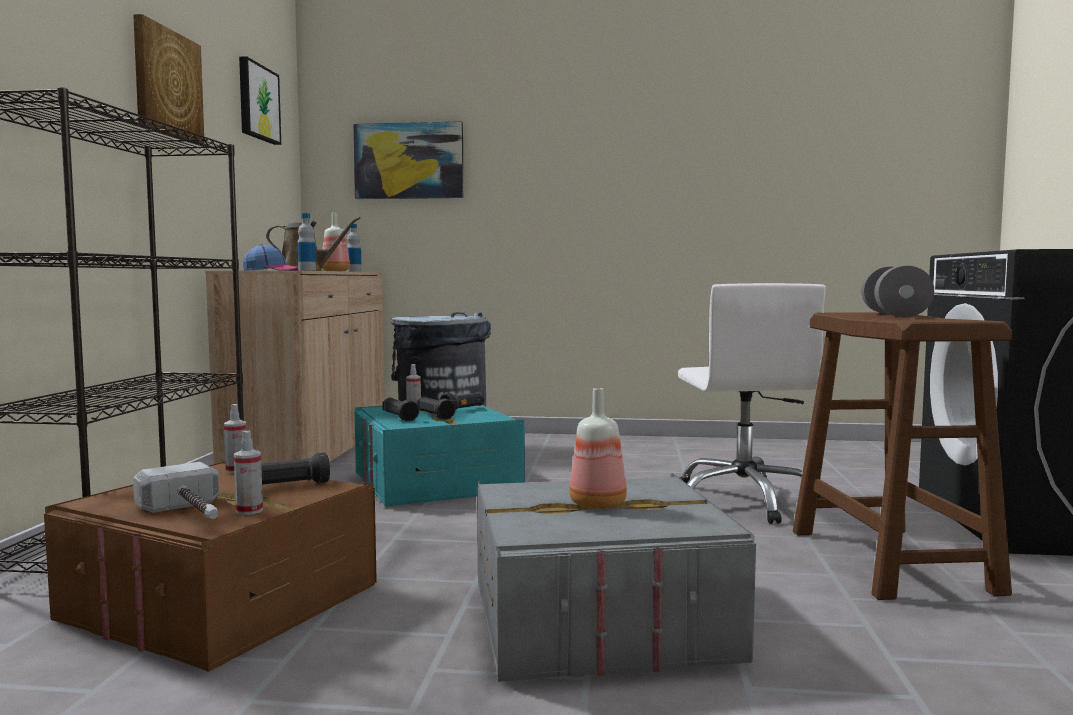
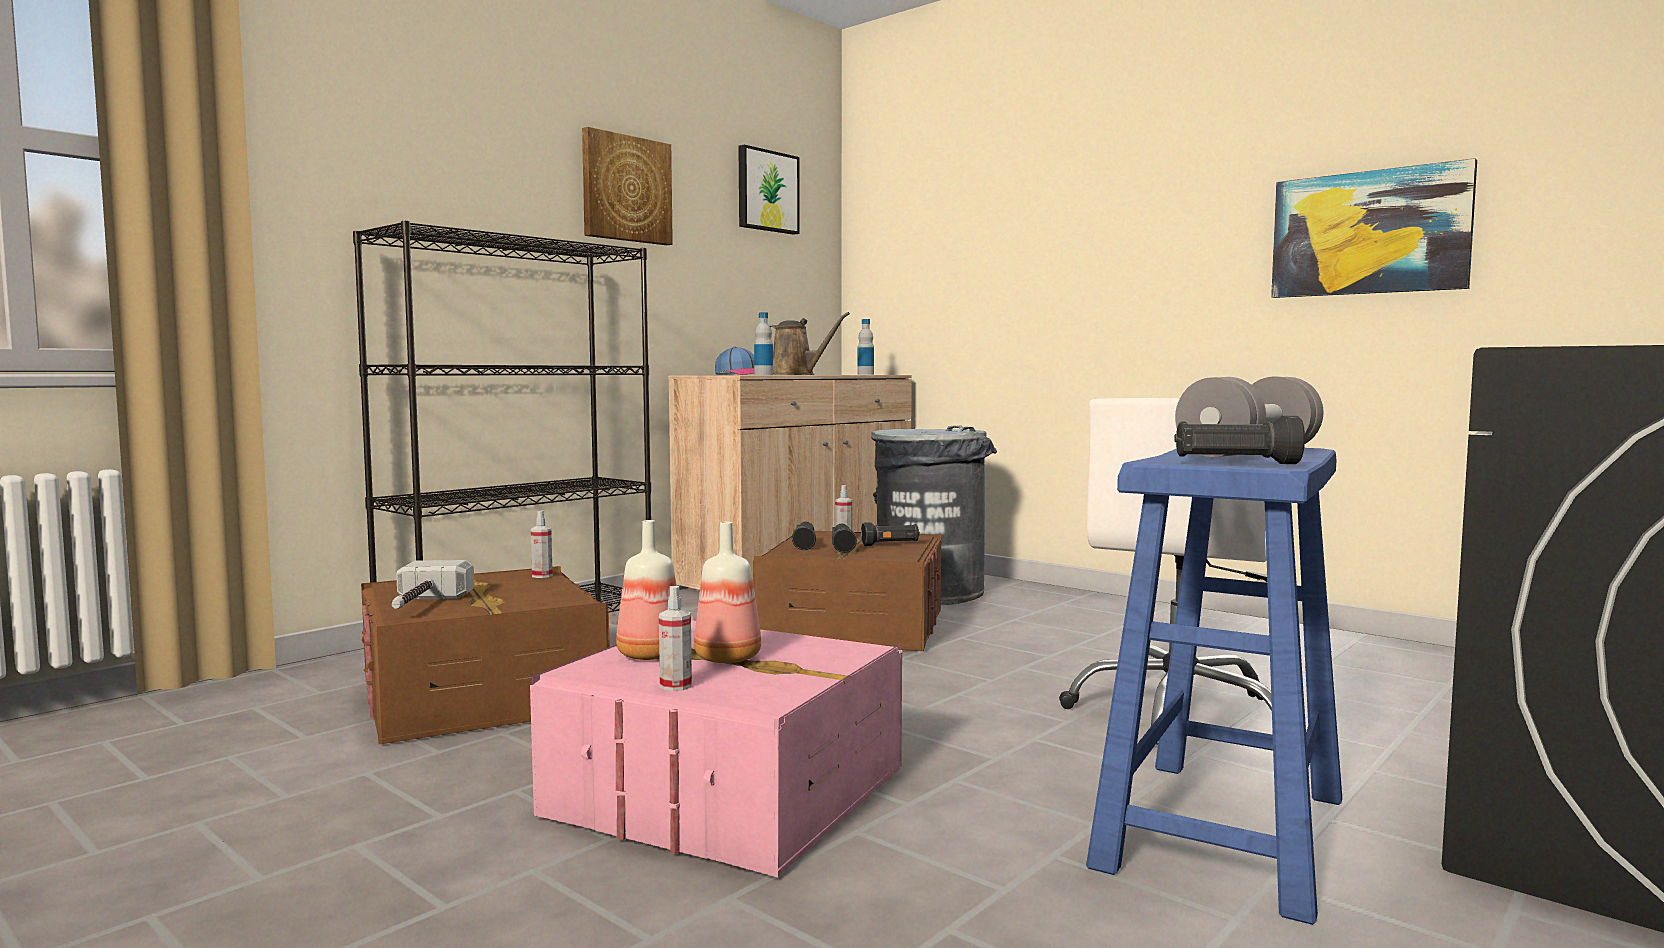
camera: 35 degrees right, 0 degrees up
(249, 511) = (462, 609): spray bottle -> spray bottle (676, 686)
(290, 486) = (542, 594): black flashlight -> black flashlight (1235, 463)
(335, 271) = (836, 374): bottle -> bottle (648, 655)
(409, 161) = (944, 240): picture -> picture (1369, 233)
(436, 482) = (853, 626): turquoise storage box -> brown storage box
(598, 619) = (728, 792): grey storage box -> pink storage box
(890, 561) = (1222, 832): brown stool -> blue stool

